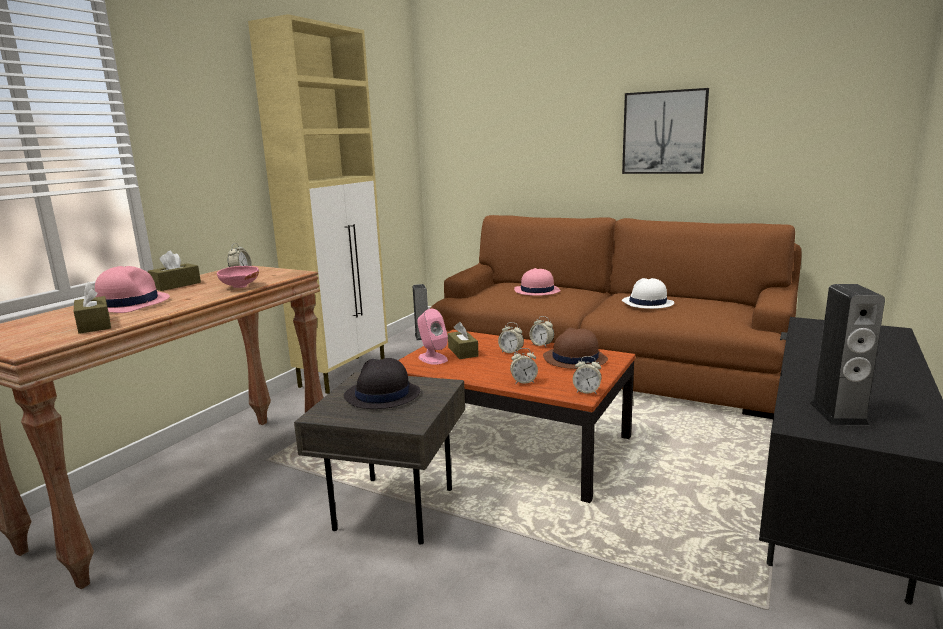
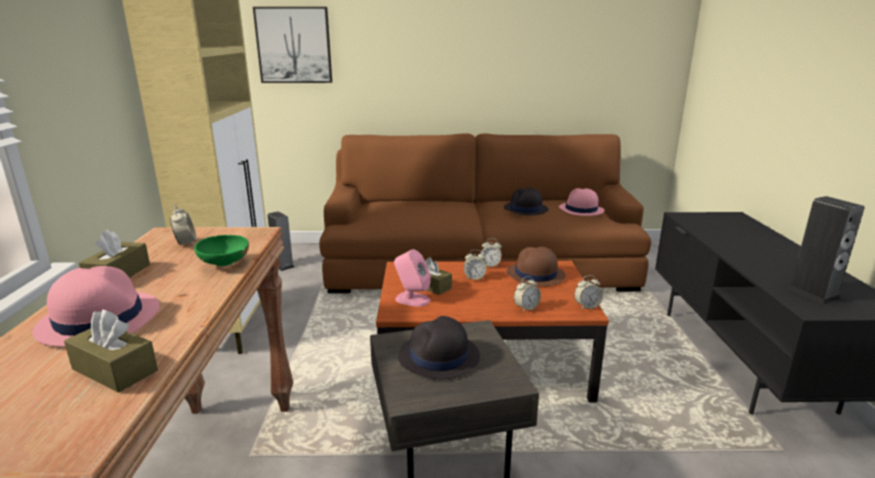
camera: 30 degrees left, 5 degrees up
(239, 287) = (224, 264): pink bowl -> green bowl
(536, 291) = (419, 208): pink hat -> pink hat (580, 210)
(647, 303) = (525, 209): white hat -> black hat
(664, 132) = (507, 55): picture -> picture (294, 45)

